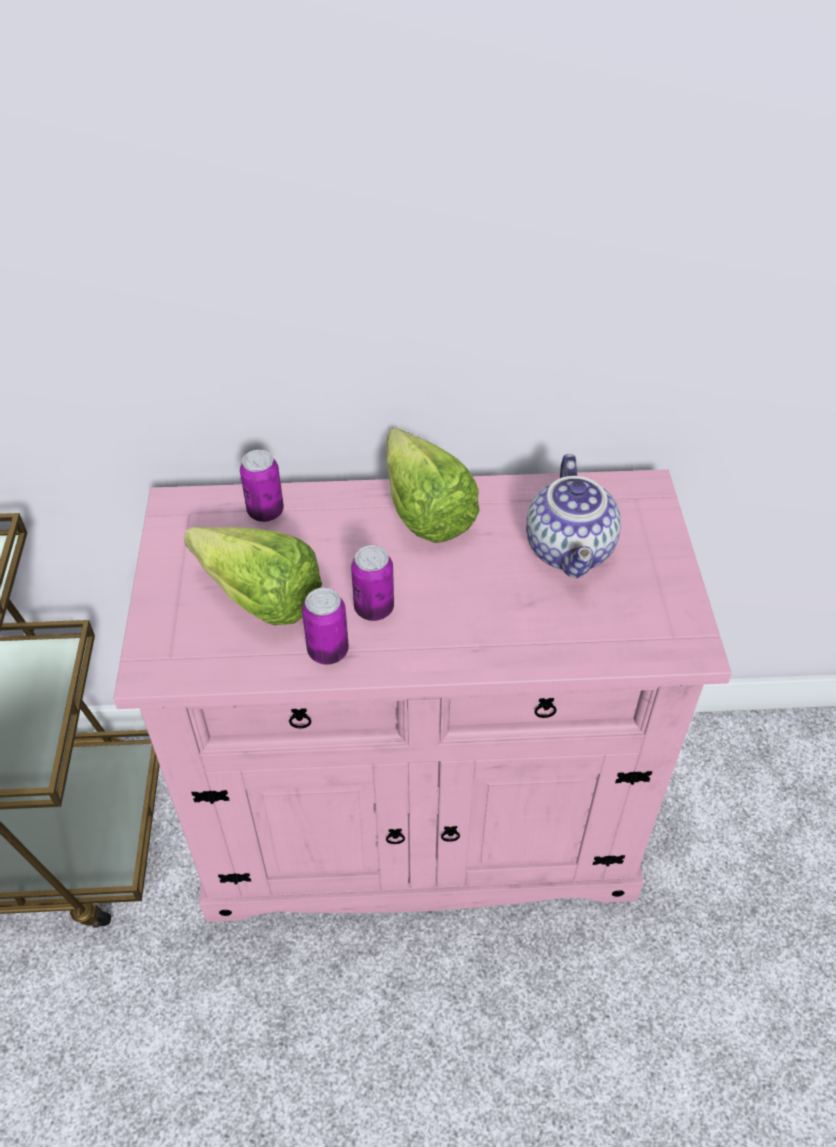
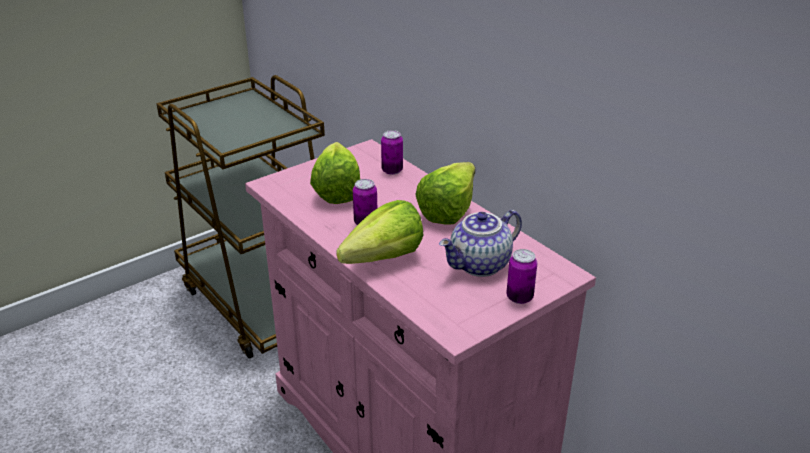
camera: 55 degrees right, 15 degrees down
(328, 651) = (325, 221): can -> can (519, 297)
(478, 645) = (376, 261): none -> lettuce

